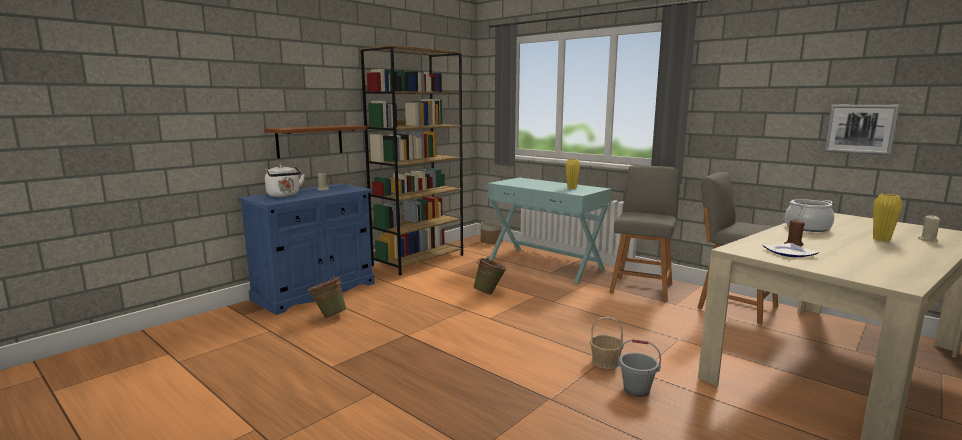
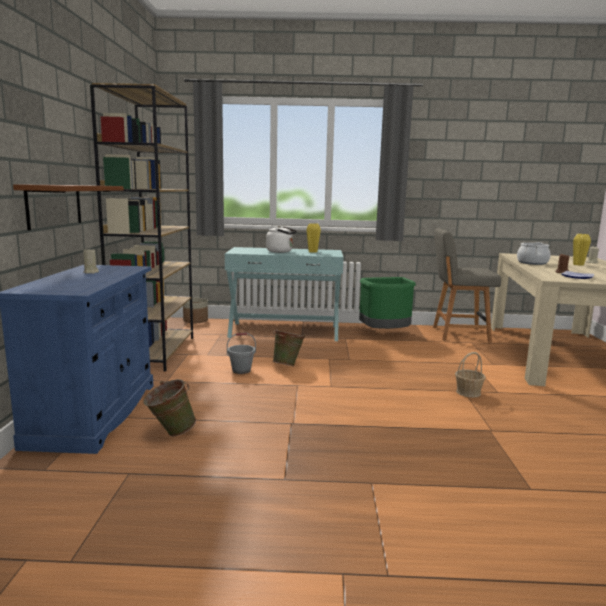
camera: 40 degrees left, 0 degrees up
(284, 196) = (66, 283): white kettle -> white kettle (281, 251)
(636, 390) = (518, 404): grey bucket -> grey bucket (241, 370)
(642, 287) = (385, 334): grey chair -> green trash can
(860, 129) = (523, 192): picture -> none

